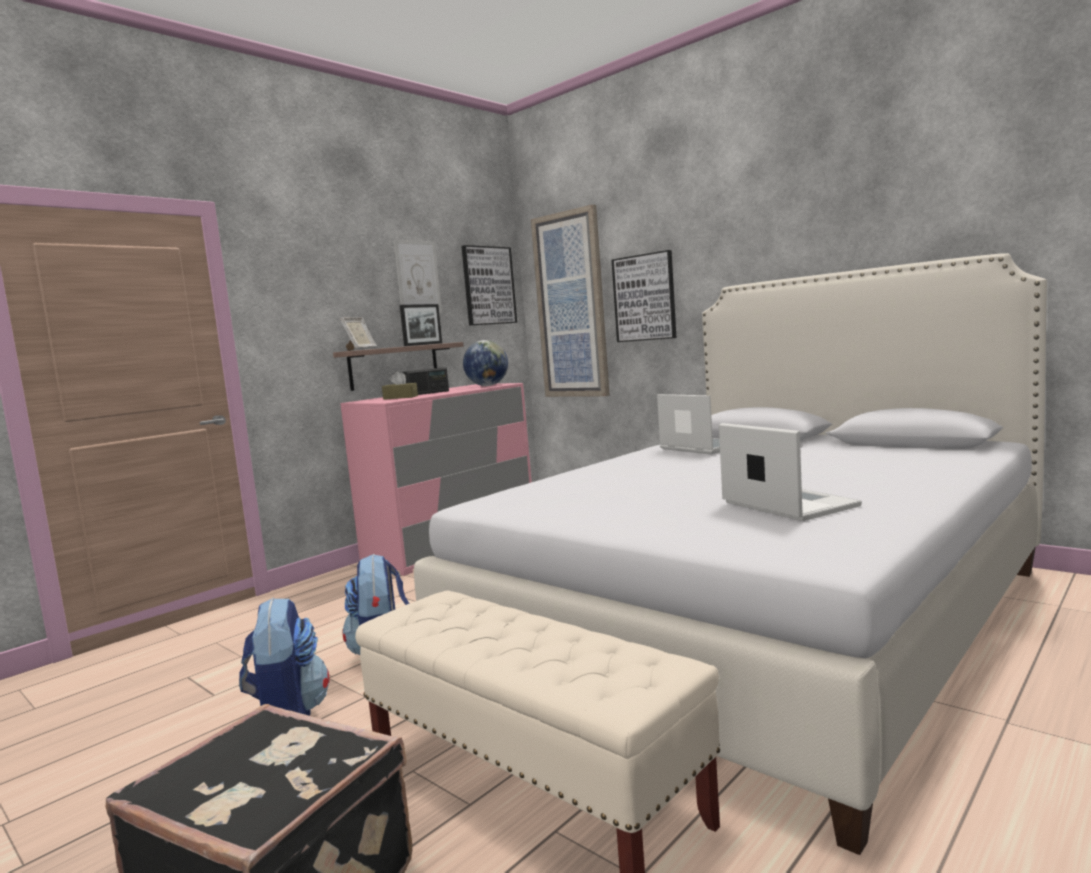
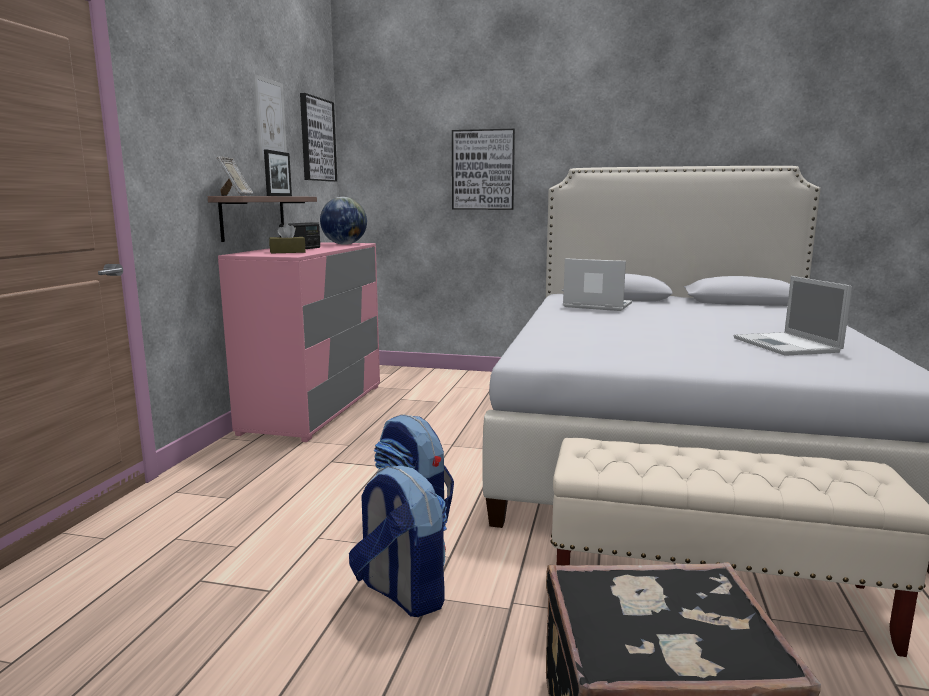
camera: 30 degrees left, 5 degrees up
(571, 305) = (398, 170): picture -> none
(786, 504) = (787, 345): laptop -> laptop turned 135 degrees counterclockwise

